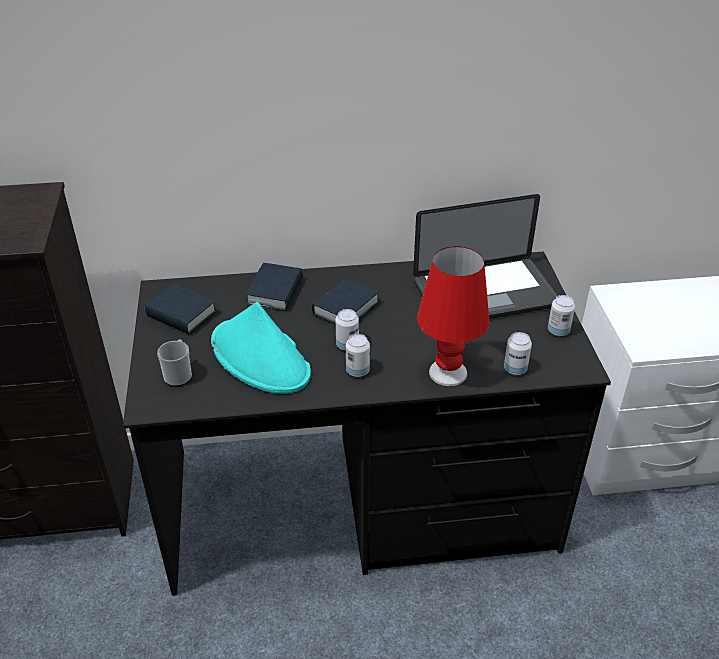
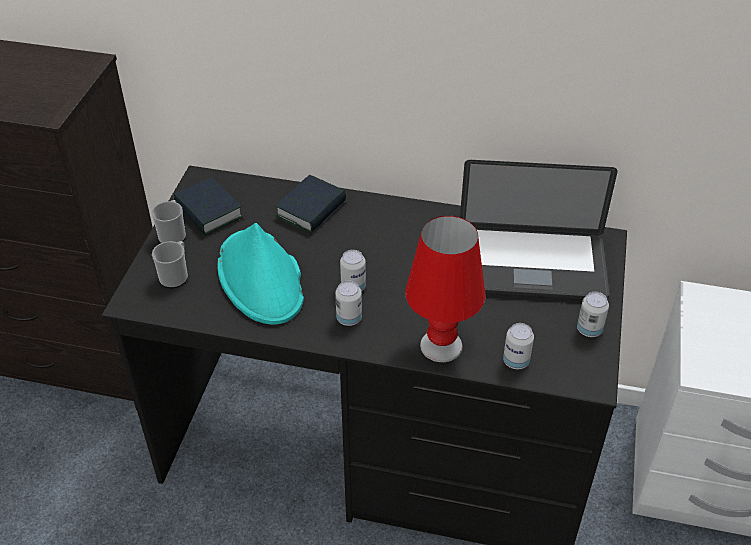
camera: 20 degrees right, 5 degrees up
(157, 341) = (173, 235): none -> mug
(345, 308) = (372, 245): book -> none

